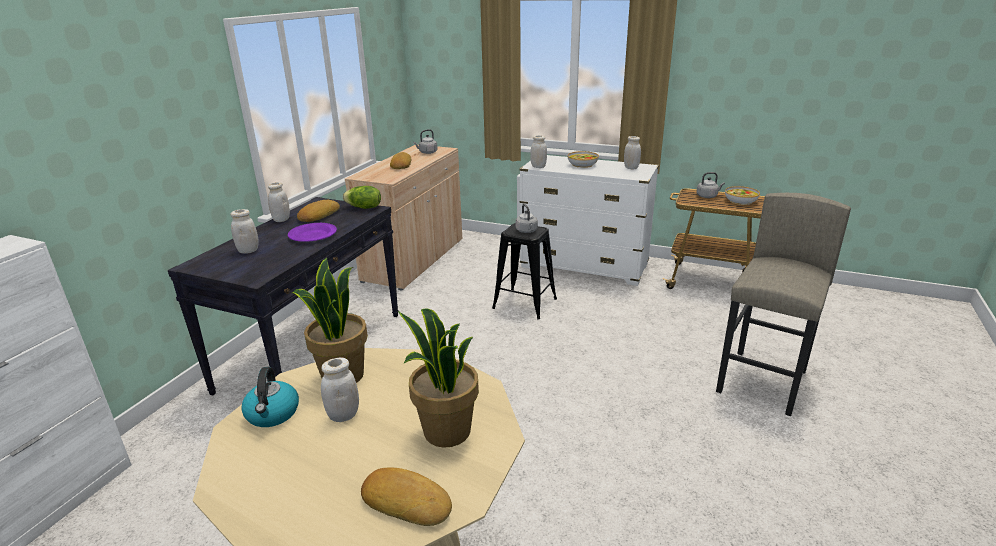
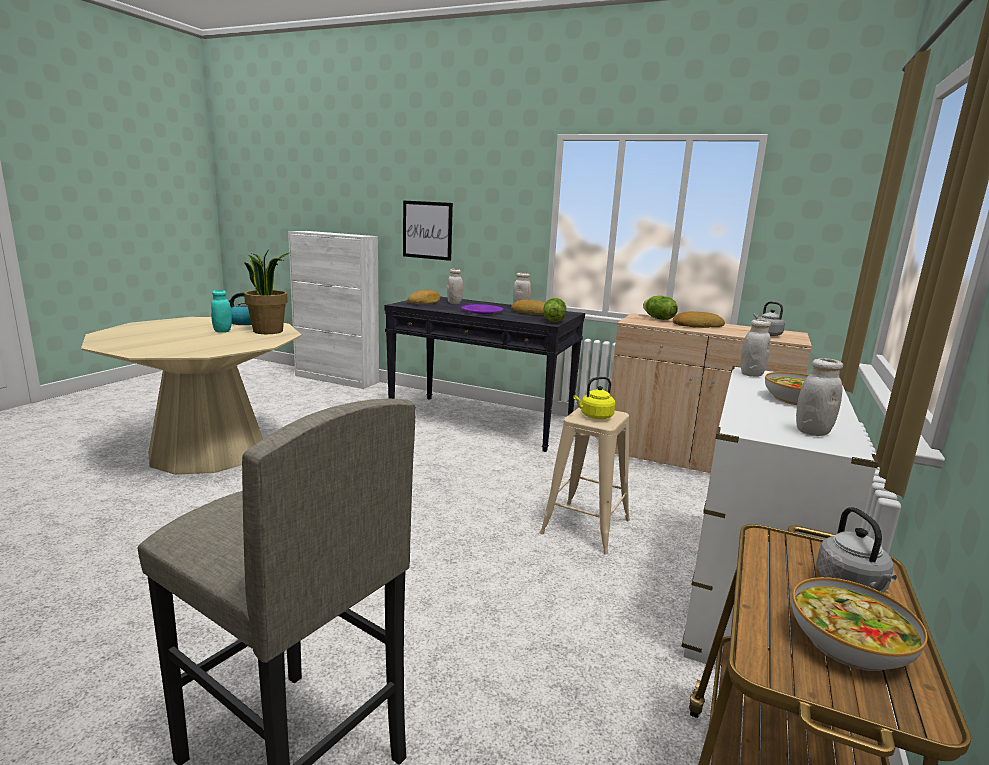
camera: 90 degrees right, 10 degrees down
(99, 187) = (427, 230): none -> picture
(343, 415) = (222, 331): white jar -> turquoise jar
(373, 172) = (658, 319): none -> lettuce
(407, 501) = (122, 338): bread -> bread (425, 302)
(446, 431) = (169, 345): potted plant -> none
(525, 303) = (586, 527): black stool -> beige stool
(527, 231) = (595, 416): grey kettle -> yellow kettle

